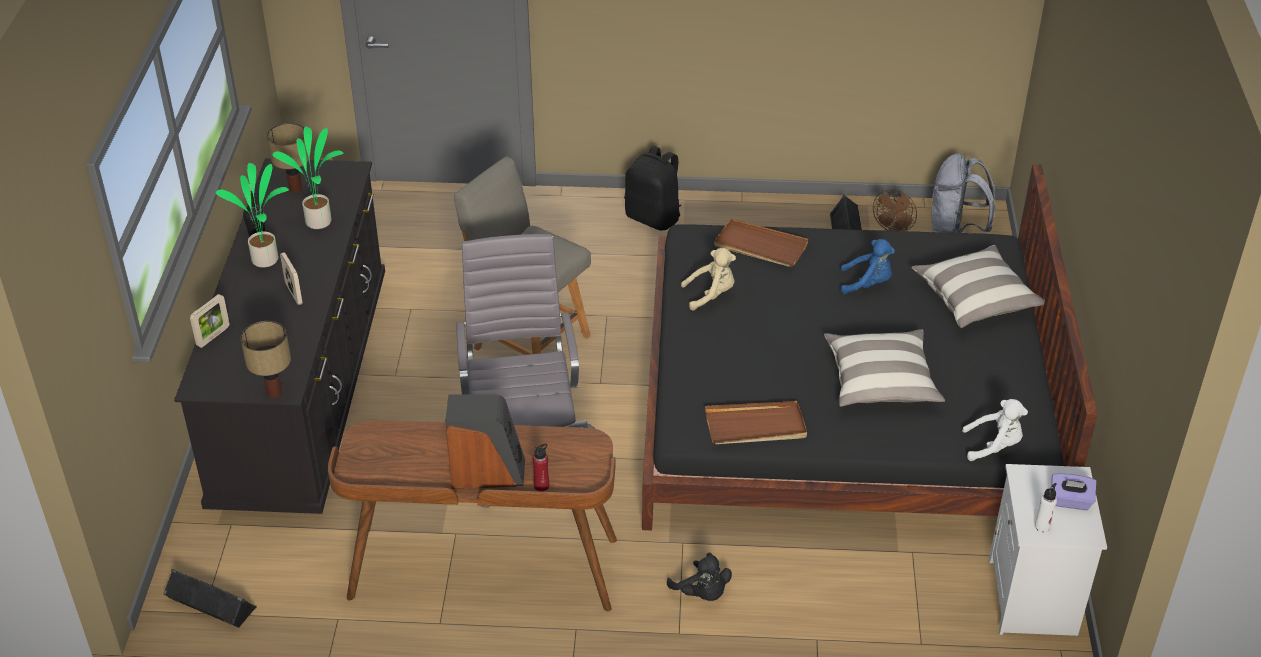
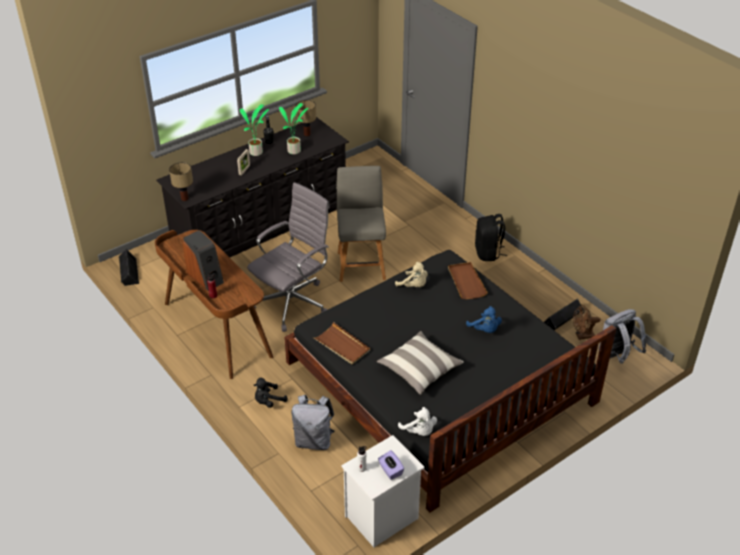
camera: 50 degrees right, 0 degrees up
(213, 336) = (199, 167): picture frame -> none
(702, 593) = (268, 401): black plush toy -> black plush toy turned 45 degrees clockwise
(829, 587) = (314, 440): none -> grey backpack
(975, 299) = (521, 372): pillow -> none

